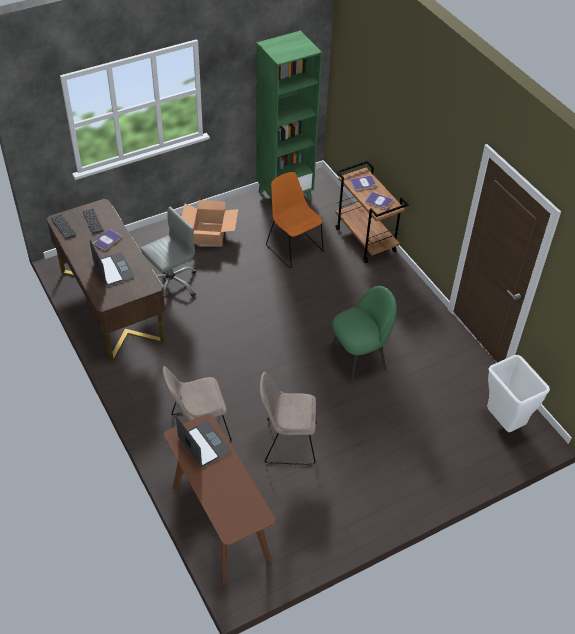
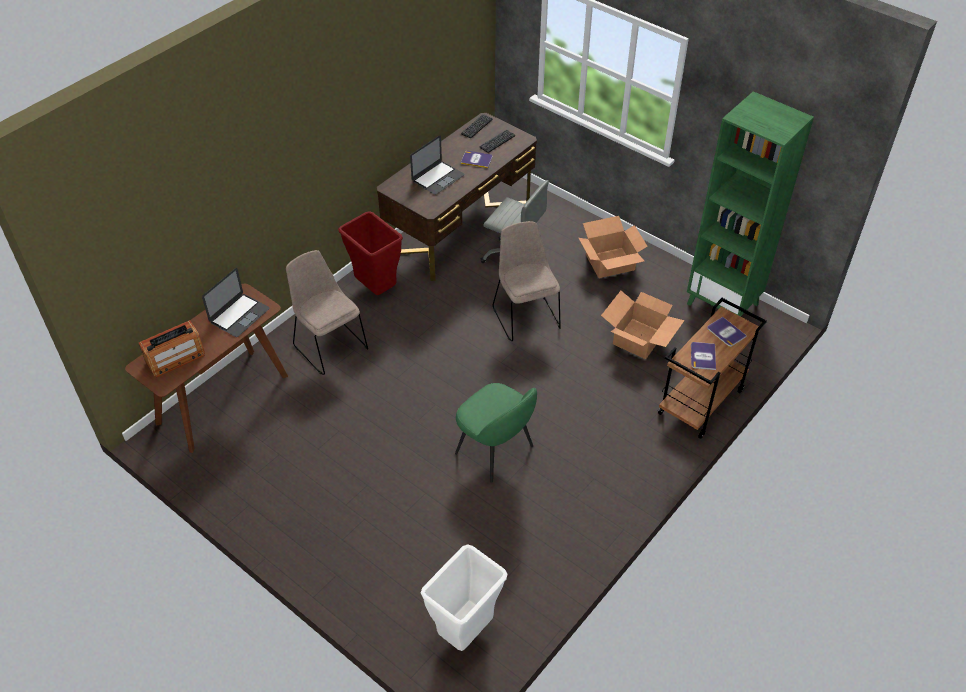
camera: 70 degrees right, 0 degrees up
(150, 380) = (377, 289): none -> red trash can
(233, 502) = (175, 358): none -> radio
(287, 442) = (343, 422): beige chair -> beige chair (525, 316)
(293, 247) = (639, 339): orange chair -> cardboard box

